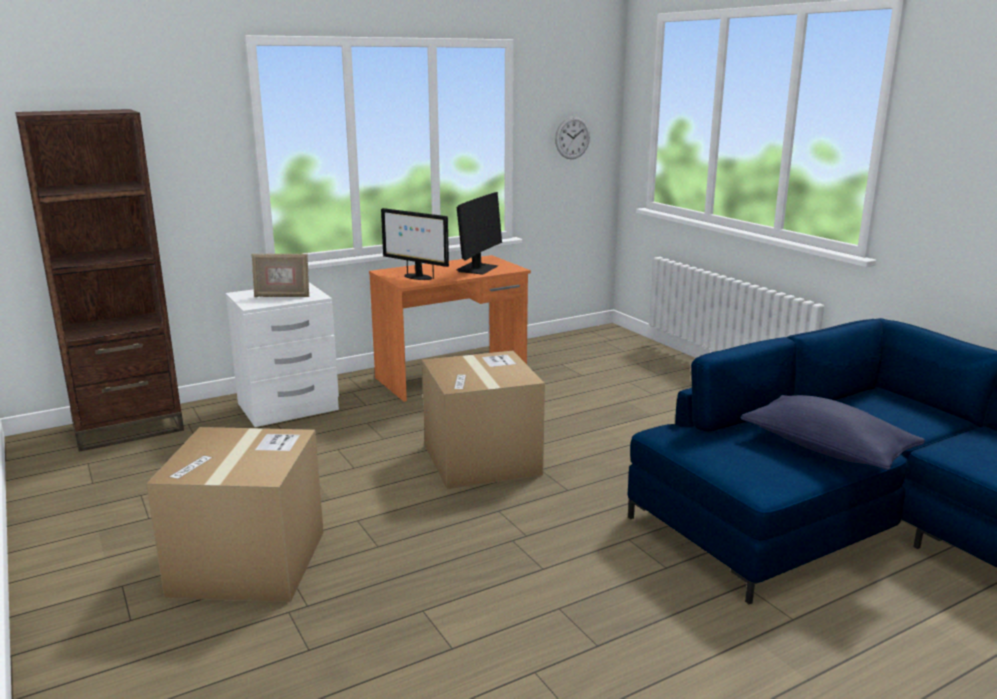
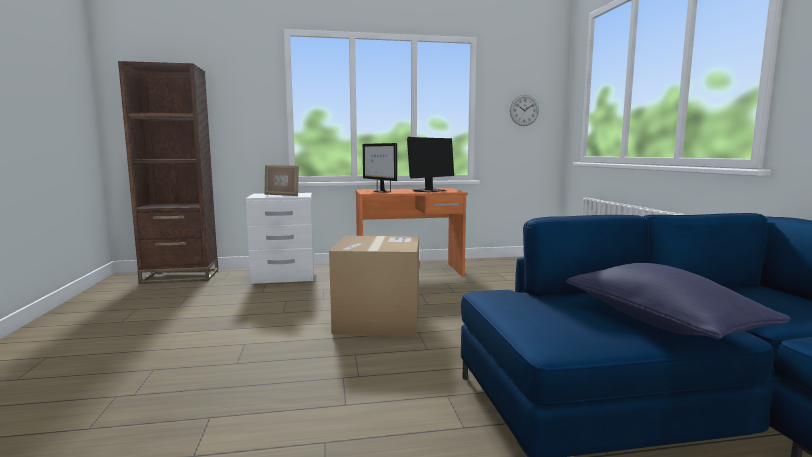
camera: 20 degrees right, 10 degrees down
(249, 563) = (138, 358): cardboard box -> none

